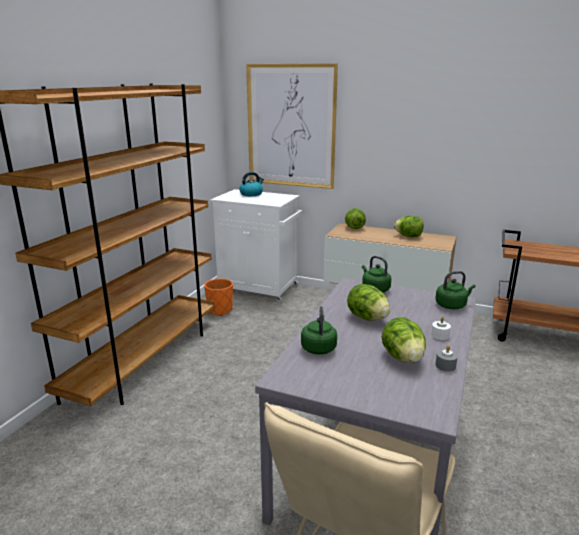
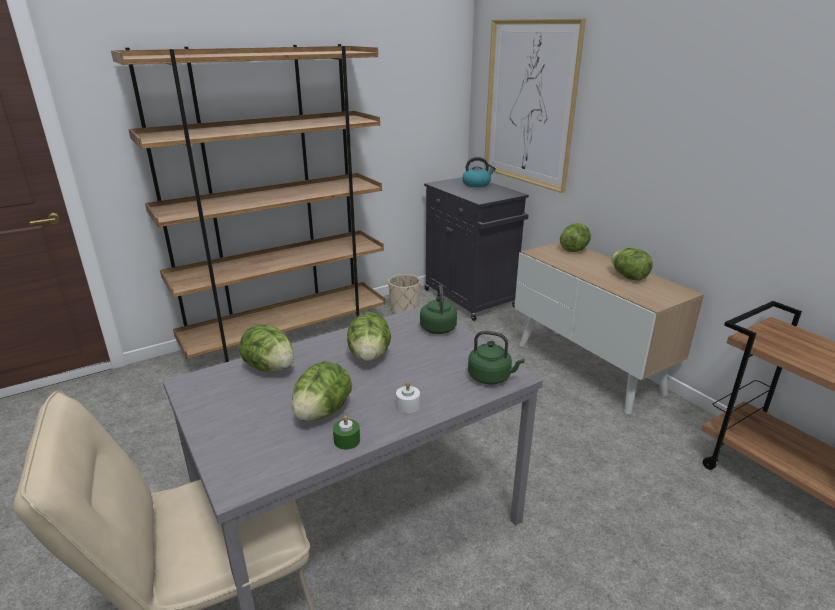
camera: 35 degrees right, 5 degrees up
(220, 310) = (404, 310): orange planter -> beige planter
(259, 289) = (470, 299): white cabinet -> black cabinet
(318, 347) = (270, 368): green kettle -> lettuce
(445, 366) = (347, 440): grey candle -> green candle

